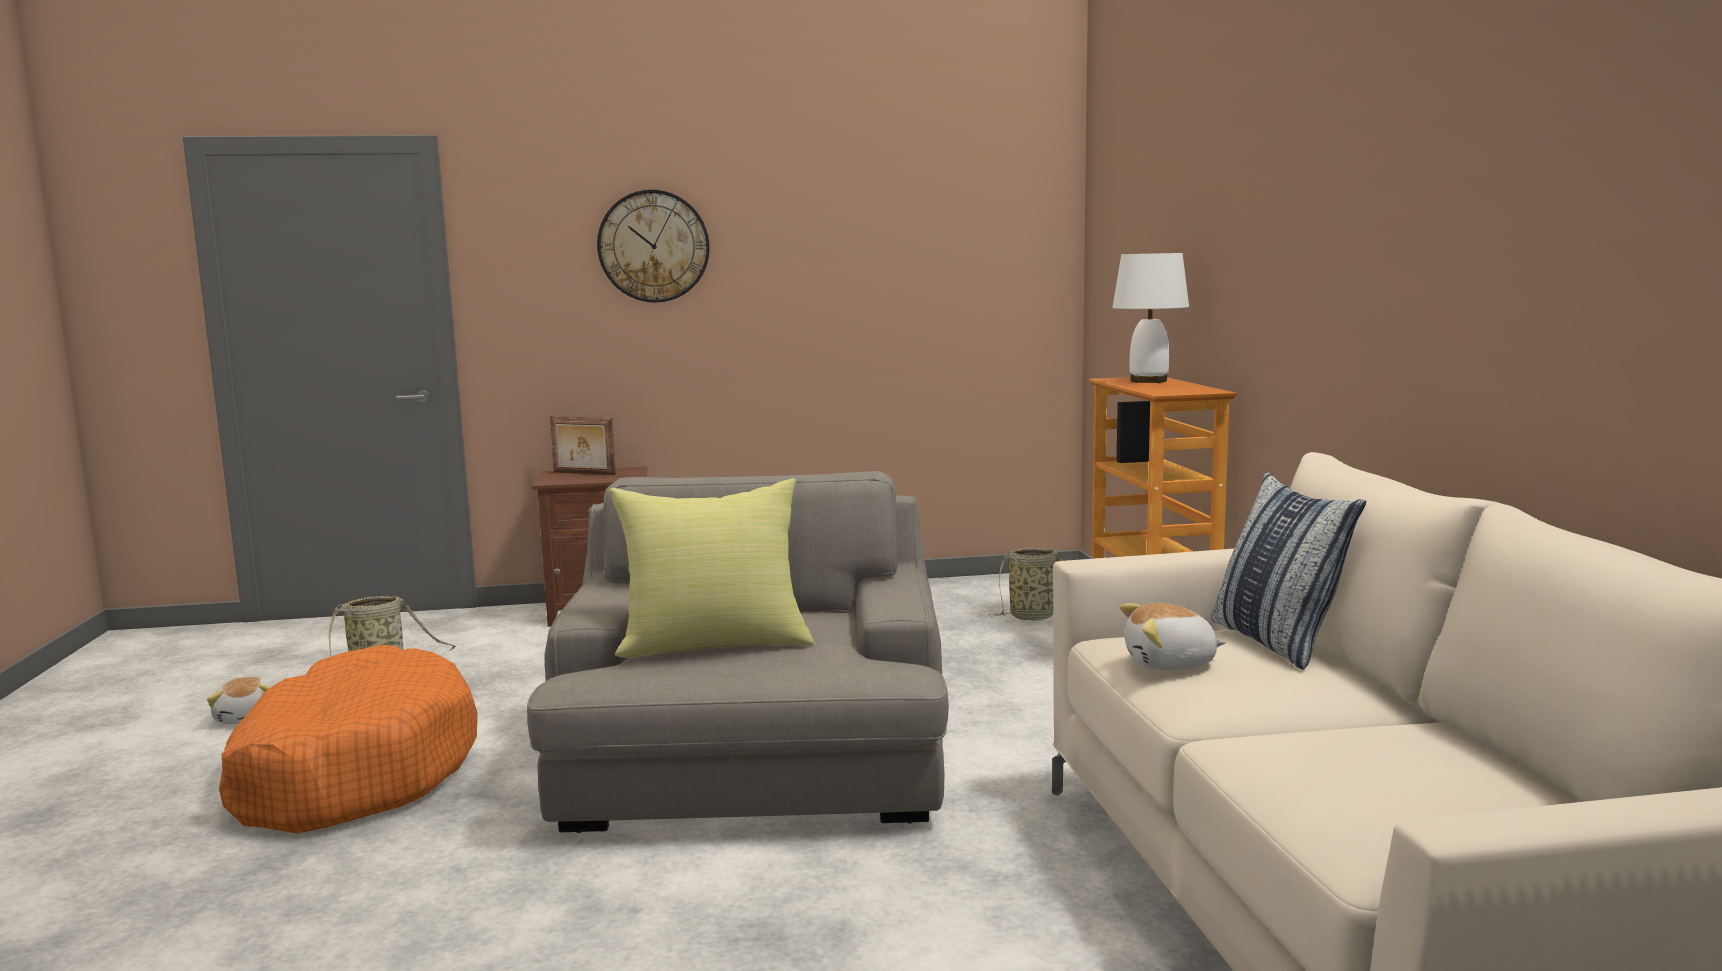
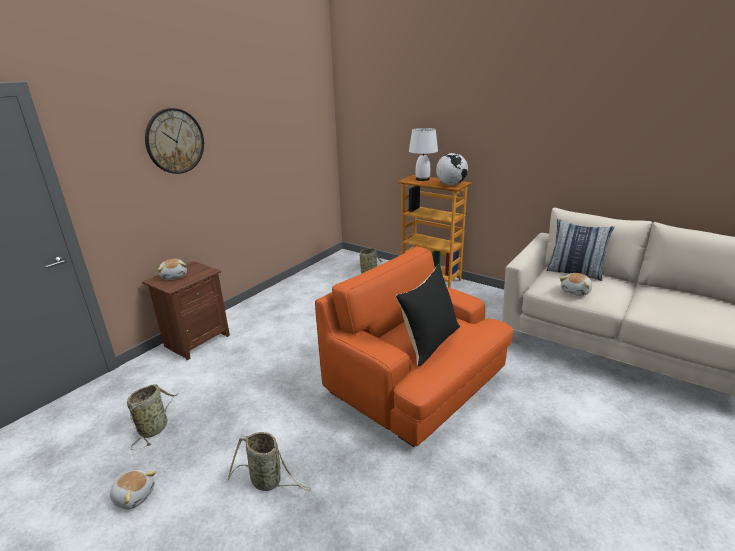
camera: 45 degrees left, 15 degrees up
(352, 771) = (268, 481): orange dog bed -> basket
(583, 473) = (174, 276): picture frame -> plush toy
(715, 644) = (429, 342): yellow pillow -> black pillow
(755, 772) = (416, 382): grey armchair -> orange armchair
(1171, 390) = (451, 185): none -> globe

